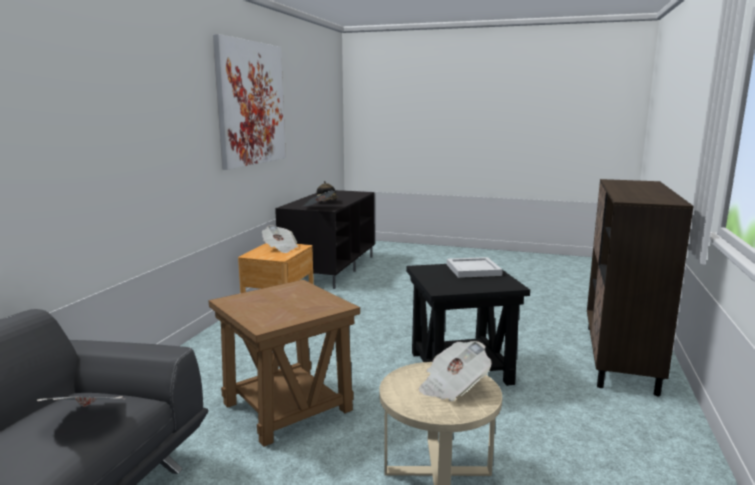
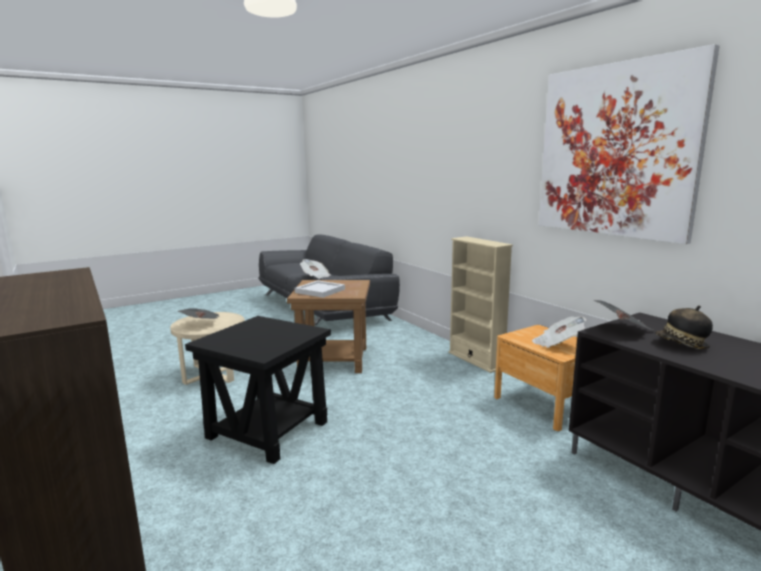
camera: 130 degrees right, 0 degrees up
(208, 337) = (476, 360): none -> beige bookcase
(472, 269) = (265, 345): white tray -> white tray (321, 291)

